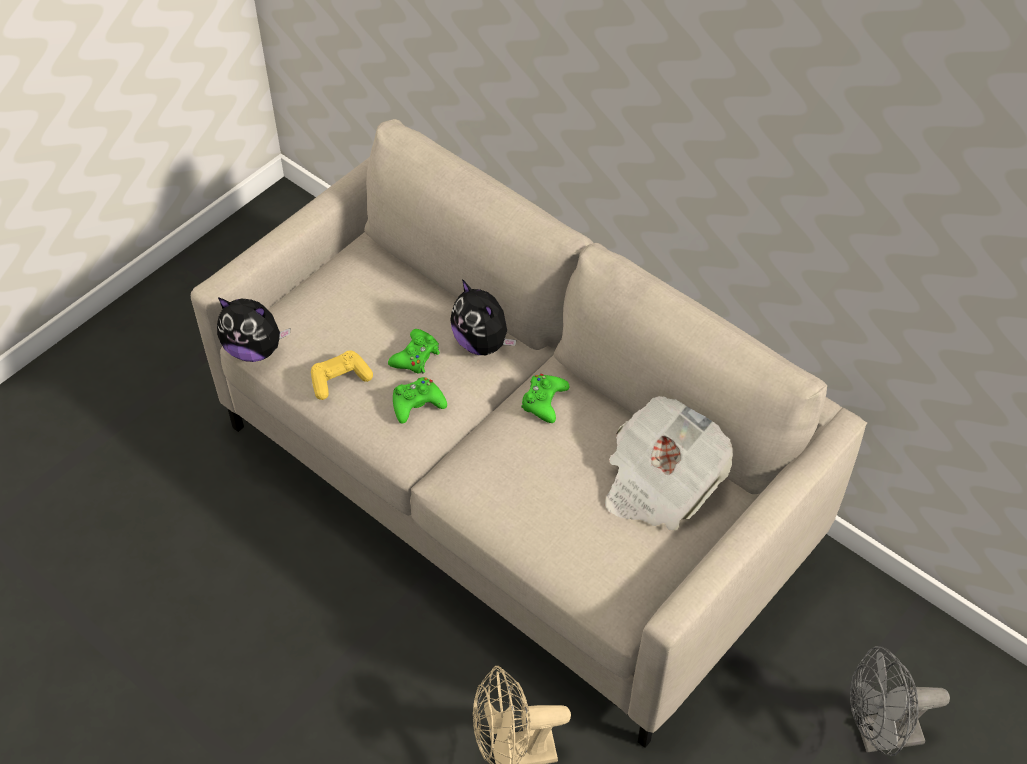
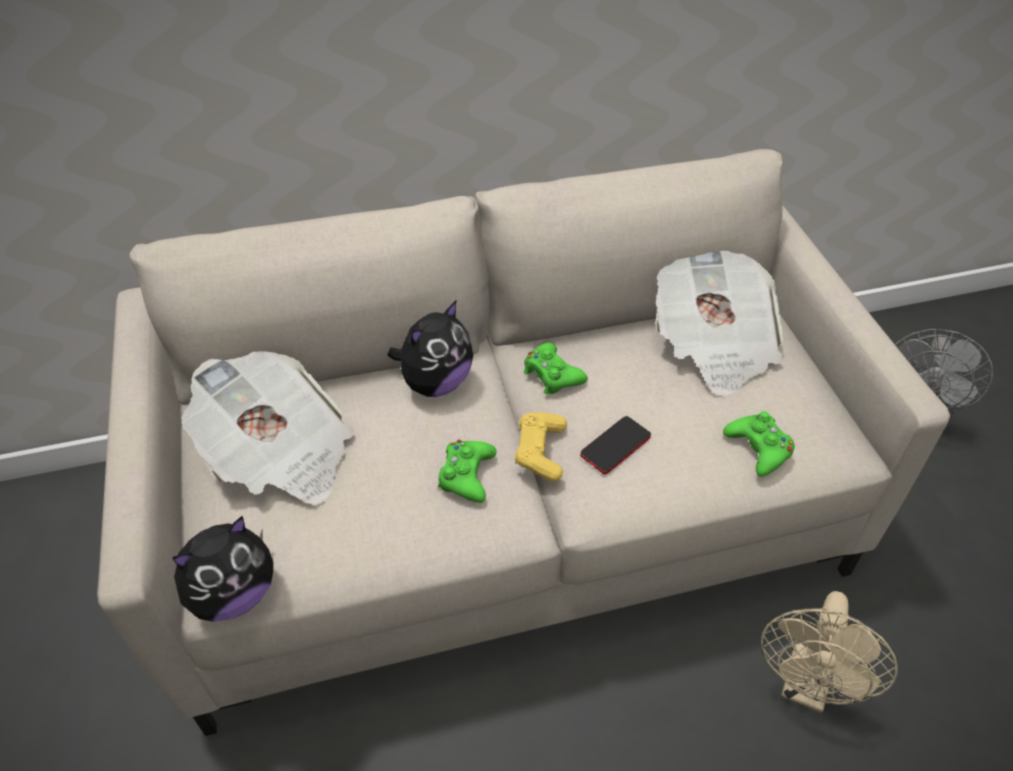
camera: 55 degrees left, 5 degrees down
(340, 379) = (367, 528): yellow game controller -> yellow game controller (540, 452)
(359, 303) = (280, 454): none -> newspaper
(416, 357) = (402, 444): green game controller -> green game controller (759, 448)
(483, 343) = (435, 383): plush toy -> plush toy turned 45 degrees counterclockwise
(507, 470) = (615, 446): none -> phone

